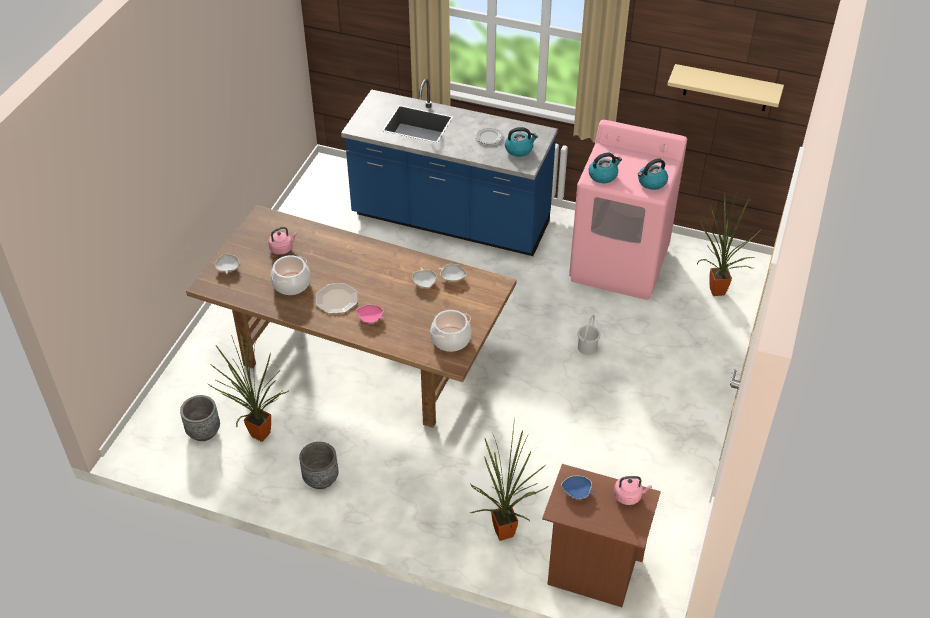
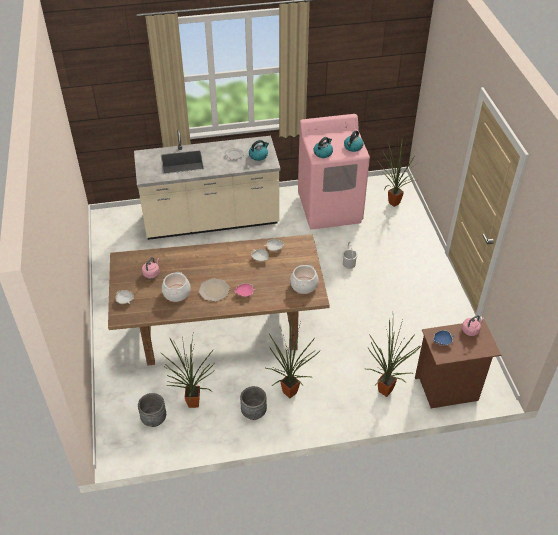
camera: 30 degrees left, 0 degrees up
(385, 476) = (292, 392): none -> potted plant
(450, 222) = (211, 221): blue counter -> beige counter
(726, 88) = (371, 76): beige shelf -> none

